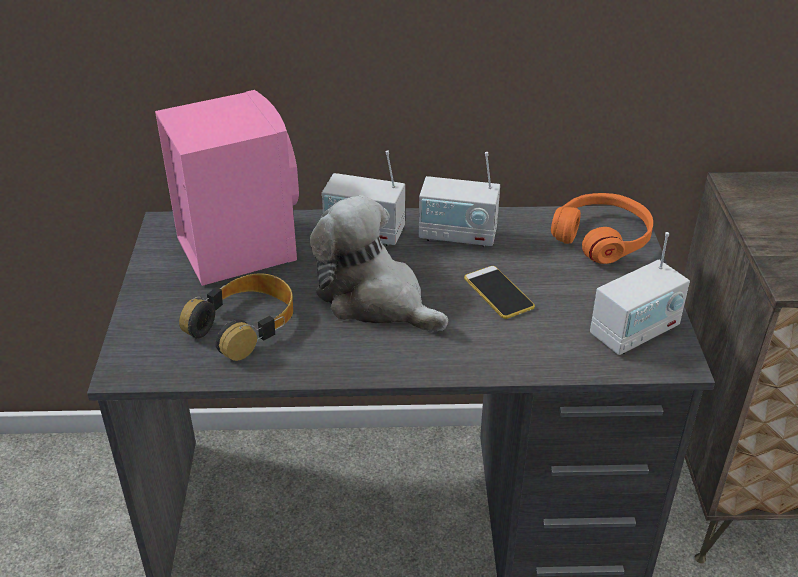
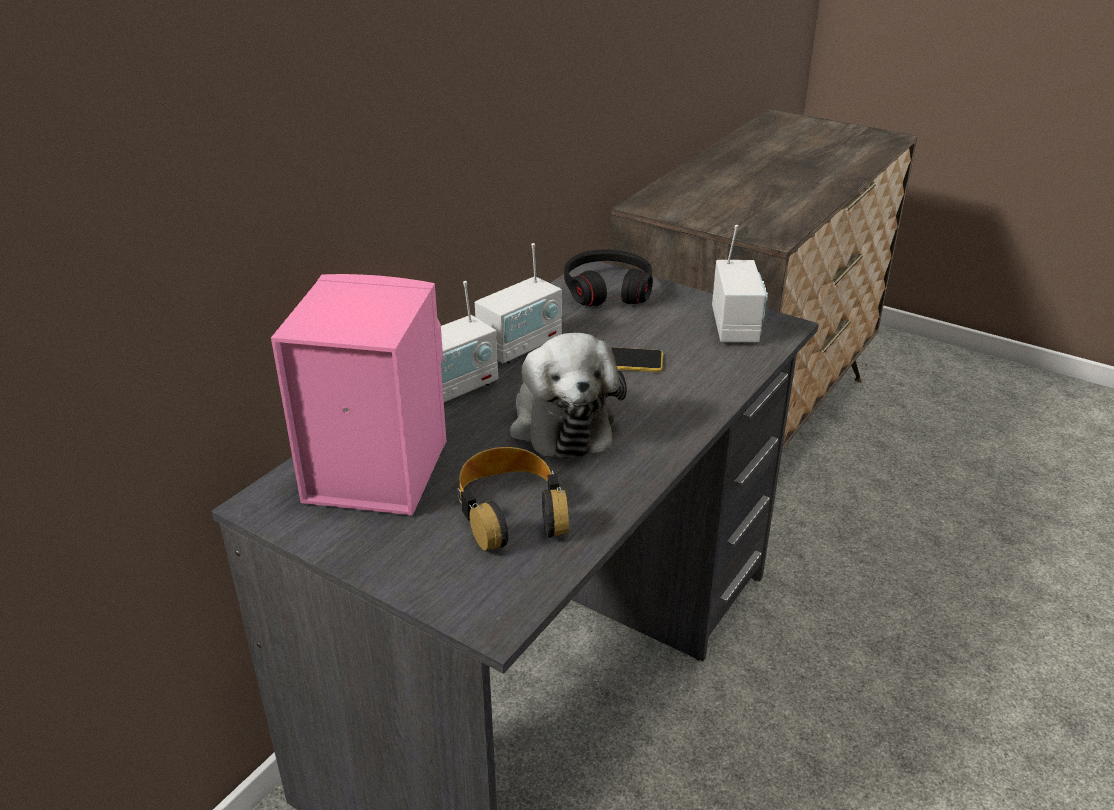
camera: 55 degrees left, 5 degrees down
(375, 299) = (560, 422): plush toy -> plush toy turned 90 degrees counterclockwise
(602, 238) = (607, 290): orange headphones -> black headphones

